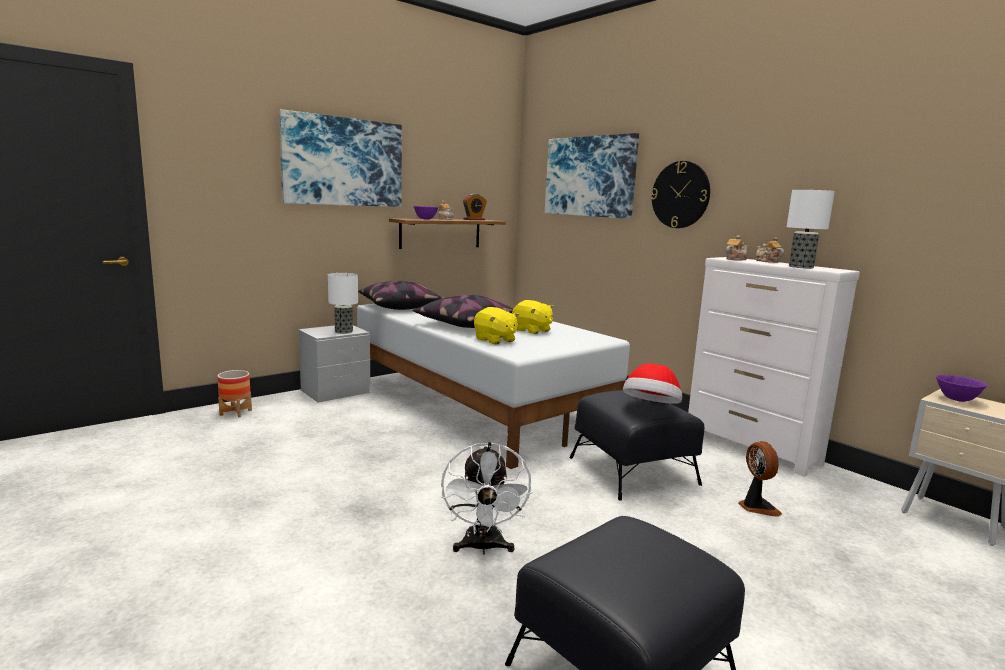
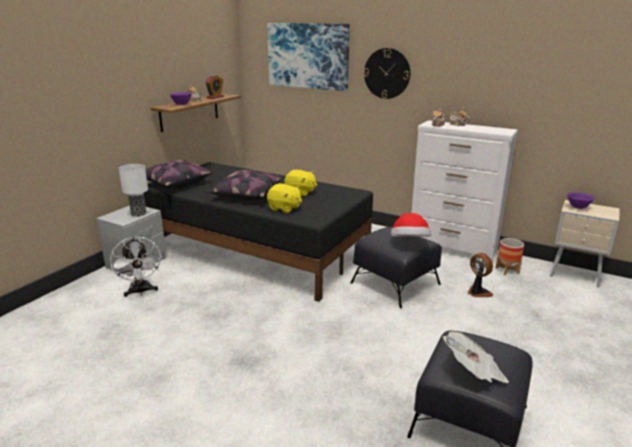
camera: 20 degrees left, 10 degrees up
(235, 412) = (67, 302): planter -> planter (507, 270)
(343, 162) = (108, 64): picture -> none
(477, 403) = (256, 250): white bed -> black bed
(483, 547) = (343, 366): white fan -> white fan (141, 291)
(610, 571) = (473, 372): none -> newspaper
(801, 267) = (485, 130): table lamp -> none

